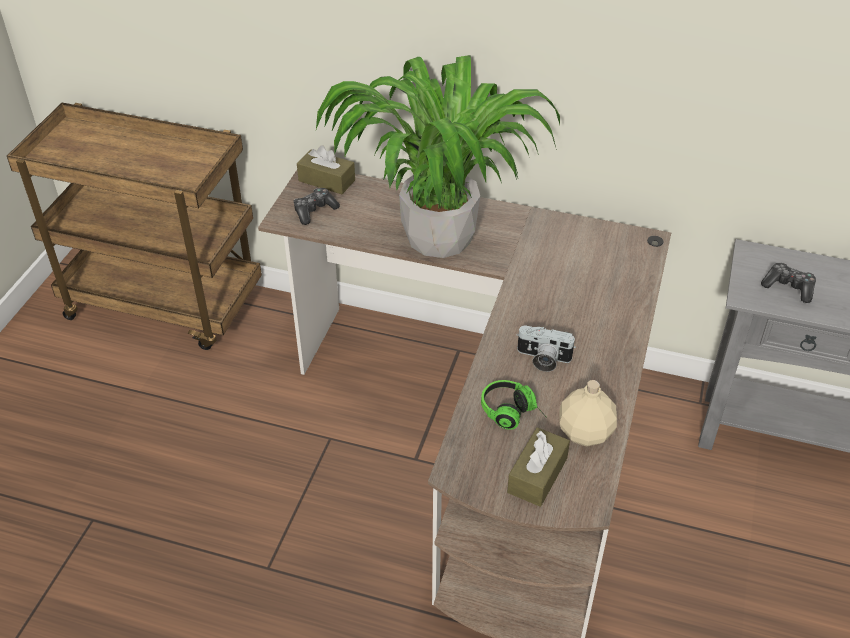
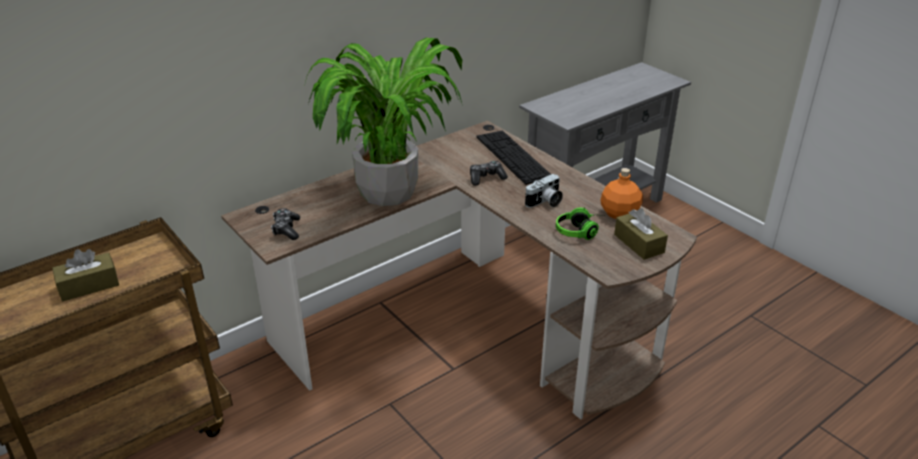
camera: 55 degrees left, 10 degrees down
(326, 180) = (261, 211): brown tissue box -> brown tissue box (89, 285)
(584, 432) = (619, 214): beige bottle -> orange bottle
(611, 290) = (513, 156): none -> keyboard
(788, 287) = (574, 108): game controller -> game controller (486, 178)

